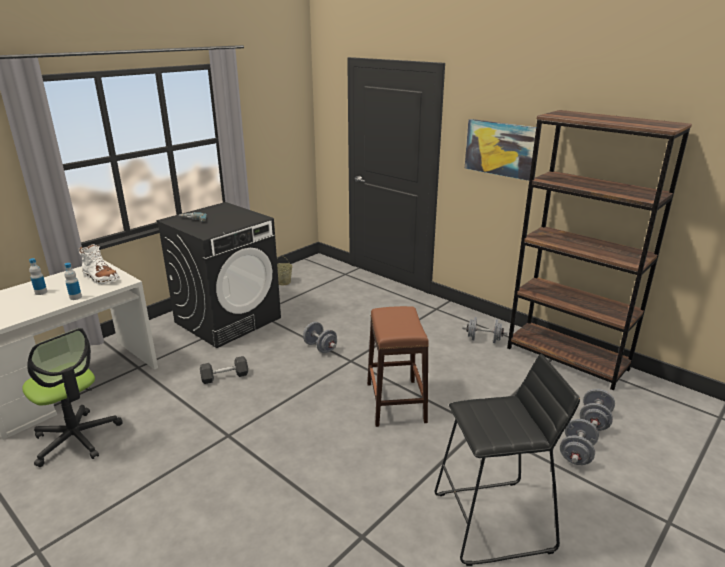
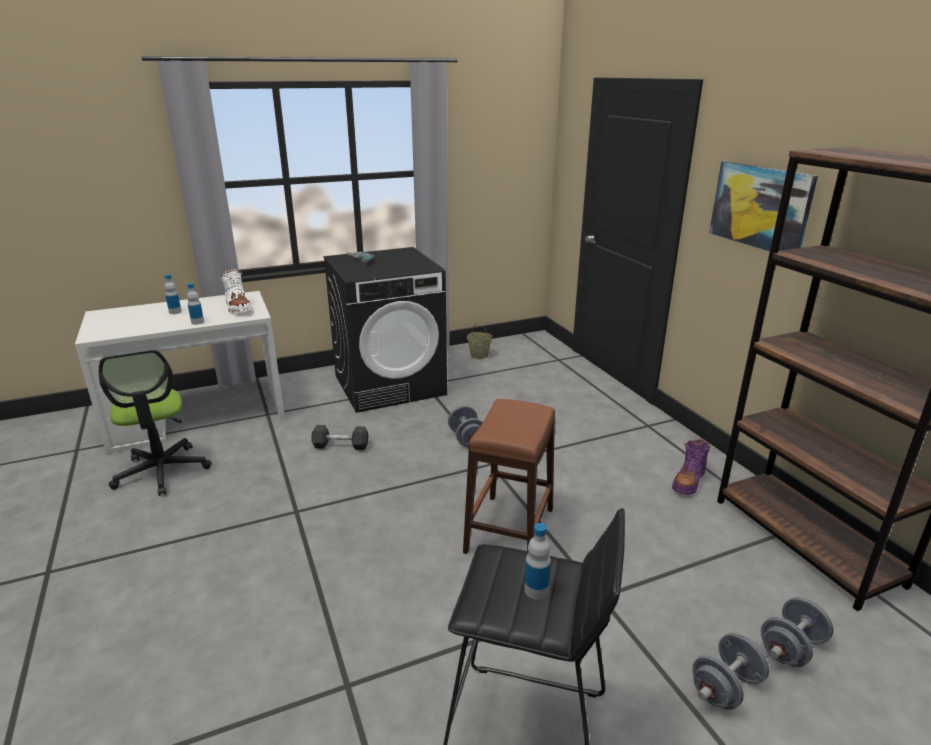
camera: 25 degrees right, 0 degrees up
(483, 340) = (688, 481): grey dumbbell -> purple boot
(507, 418) = (536, 590): none -> bottle

